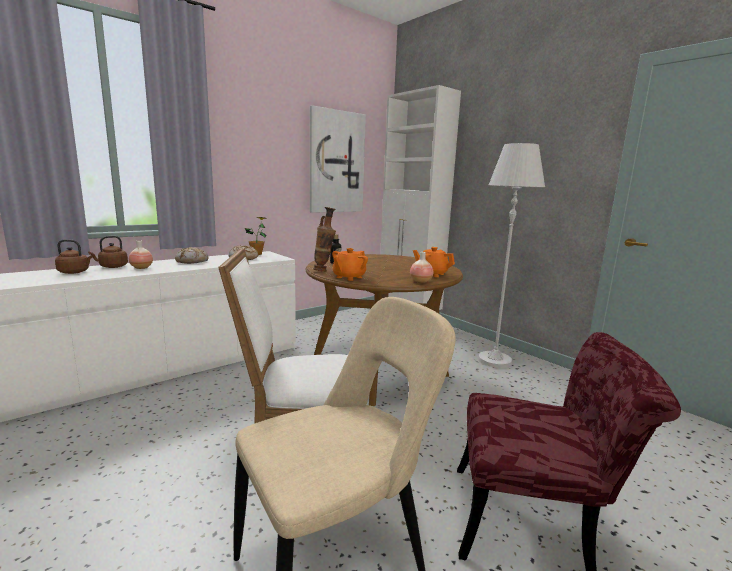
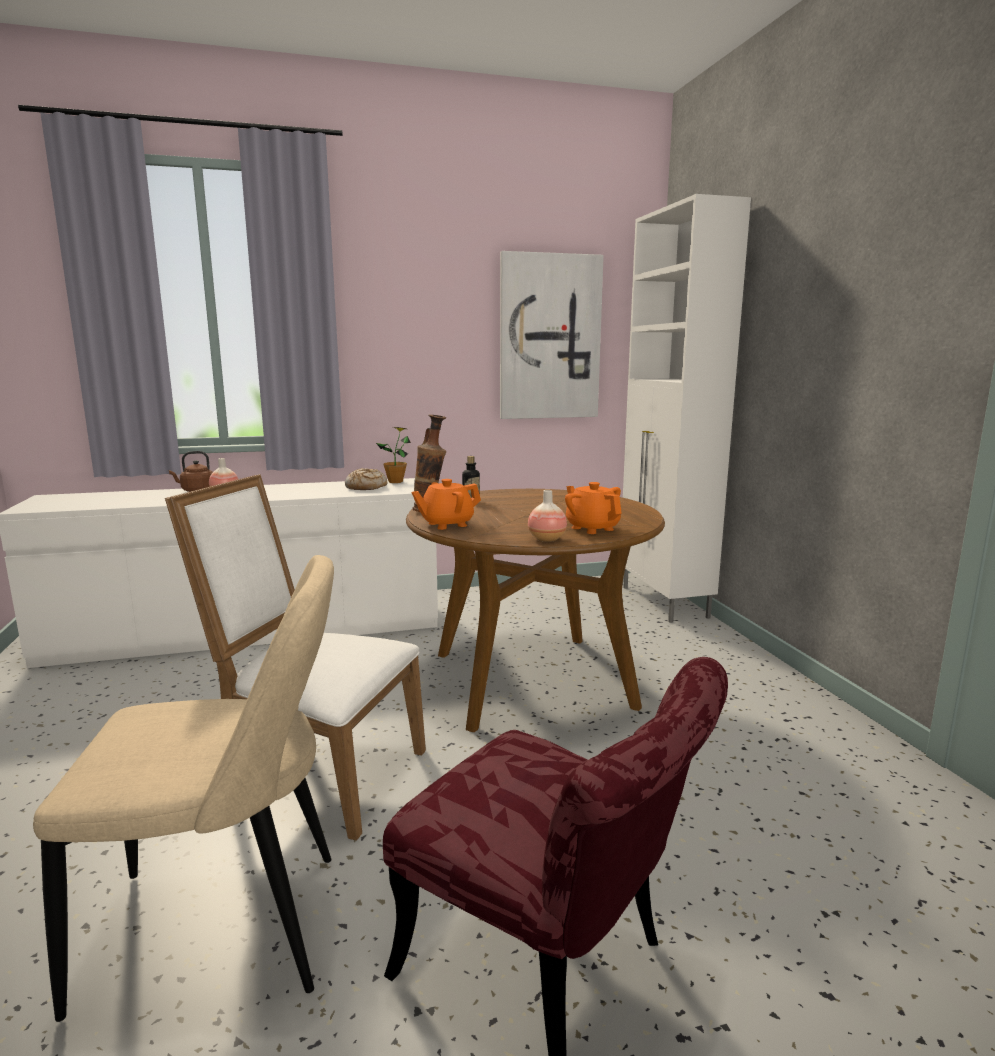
camera: 25 degrees right, 0 degrees up
(75, 272) = (149, 496): brown kettle -> none
(192, 261) = (296, 488): bread -> none
(494, 360) = (755, 698): white floor lamp -> none

